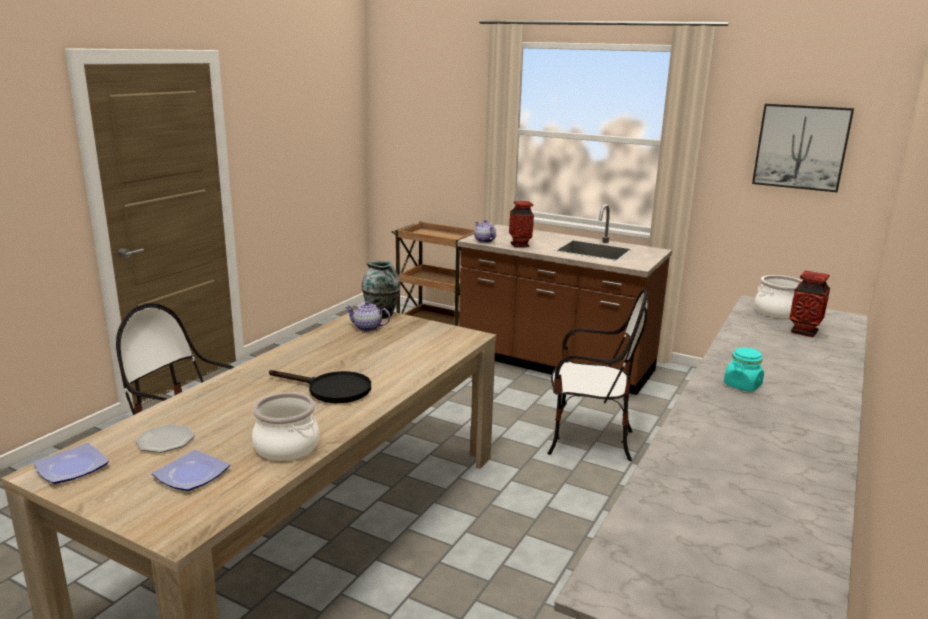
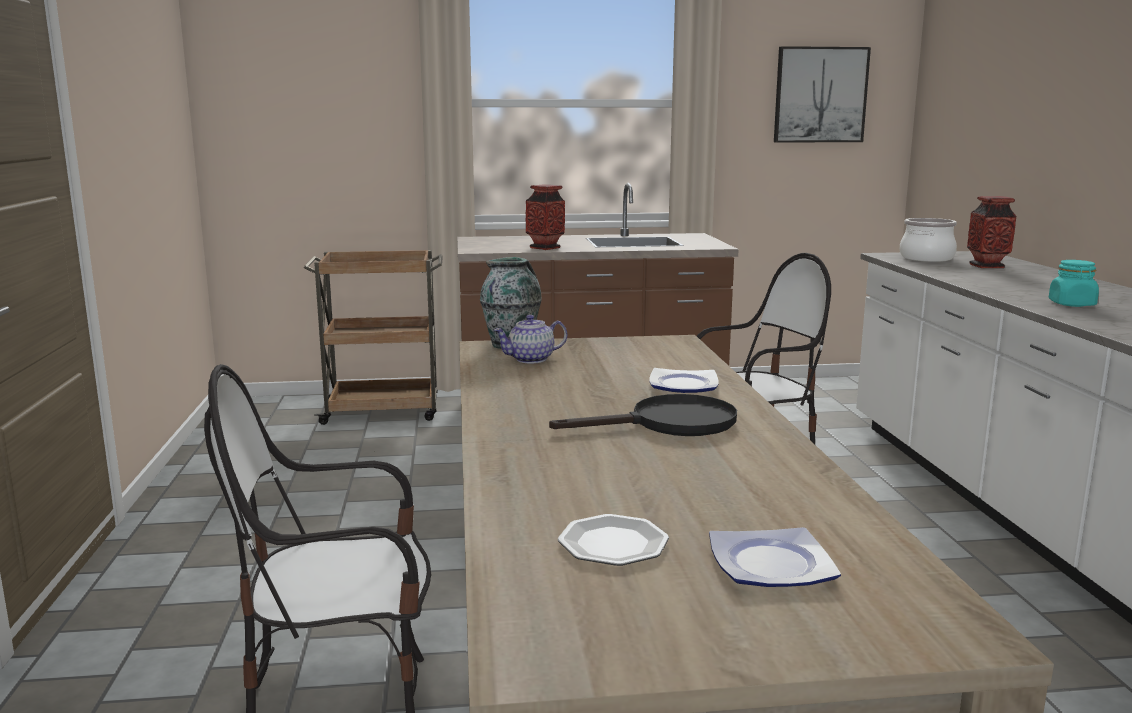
camera: 35 degrees left, 5 degrees down
(73, 468) = (568, 633): plate -> plate (684, 385)
(286, 447) = (791, 492): cooking pot -> none
(484, 241) = (491, 249): teapot -> none

